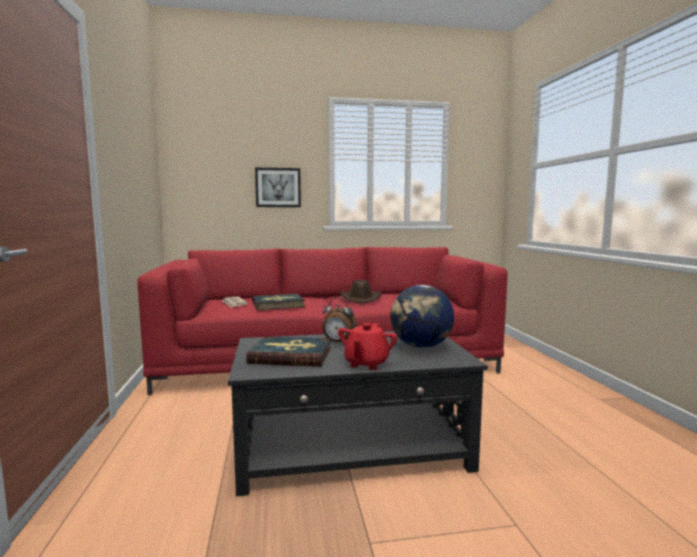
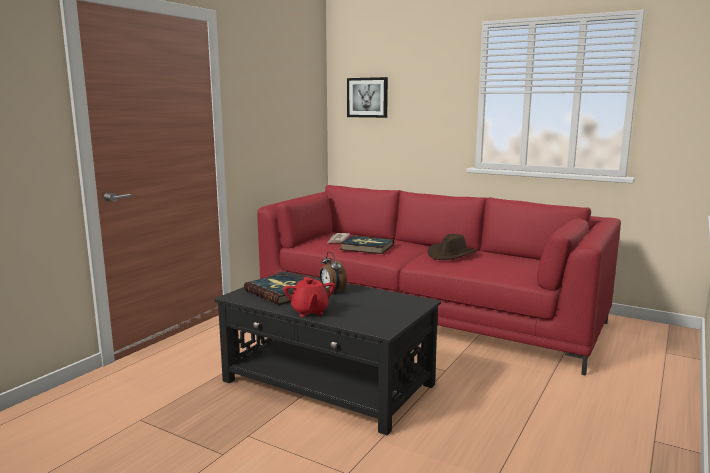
camera: 40 degrees right, 5 degrees up
(278, 187) = (425, 124): picture -> picture (367, 97)
(366, 364) = (309, 311): red teapot -> red teapot turned 75 degrees counterclockwise
(421, 346) = (382, 311): globe -> none

